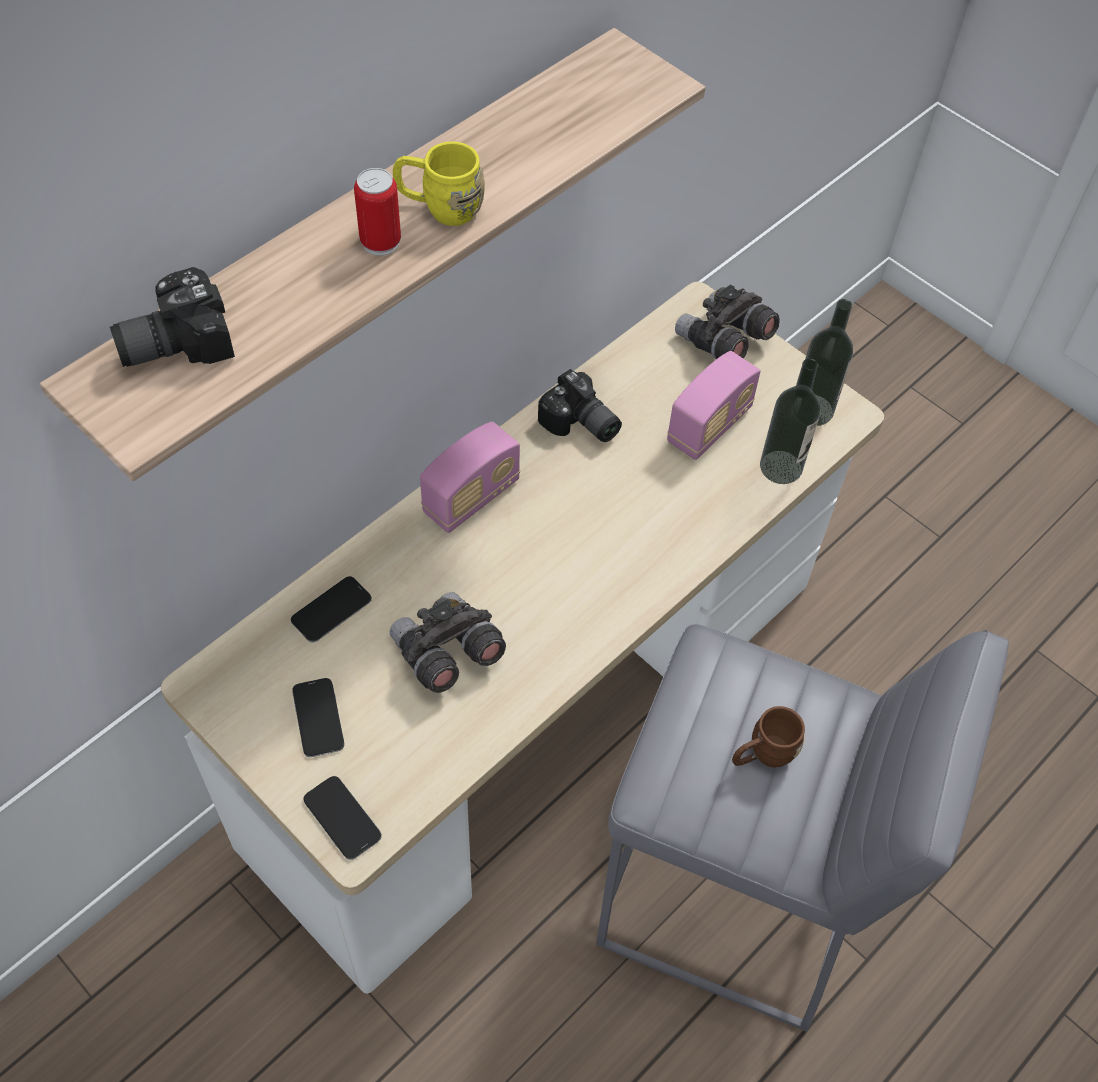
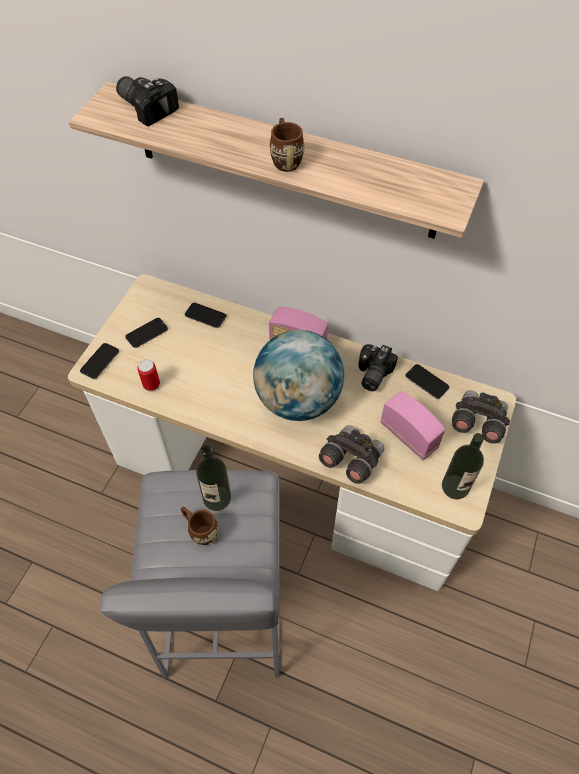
camera: 70 degrees right, 0 degrees up
(380, 241) = (248, 146): can -> can (151, 384)
(440, 208) = (285, 158): yellow mug -> brown mug
(446, 654) = (201, 368): grey binoculars -> grey binoculars (350, 460)
(580, 538) = (297, 399): none -> globe
(627, 365) = (426, 382): none -> phone
(709, 426) = (408, 435): radio -> radio turned 150 degrees counterclockwise
(781, 467) = (400, 482): bottle -> bottle (217, 498)

